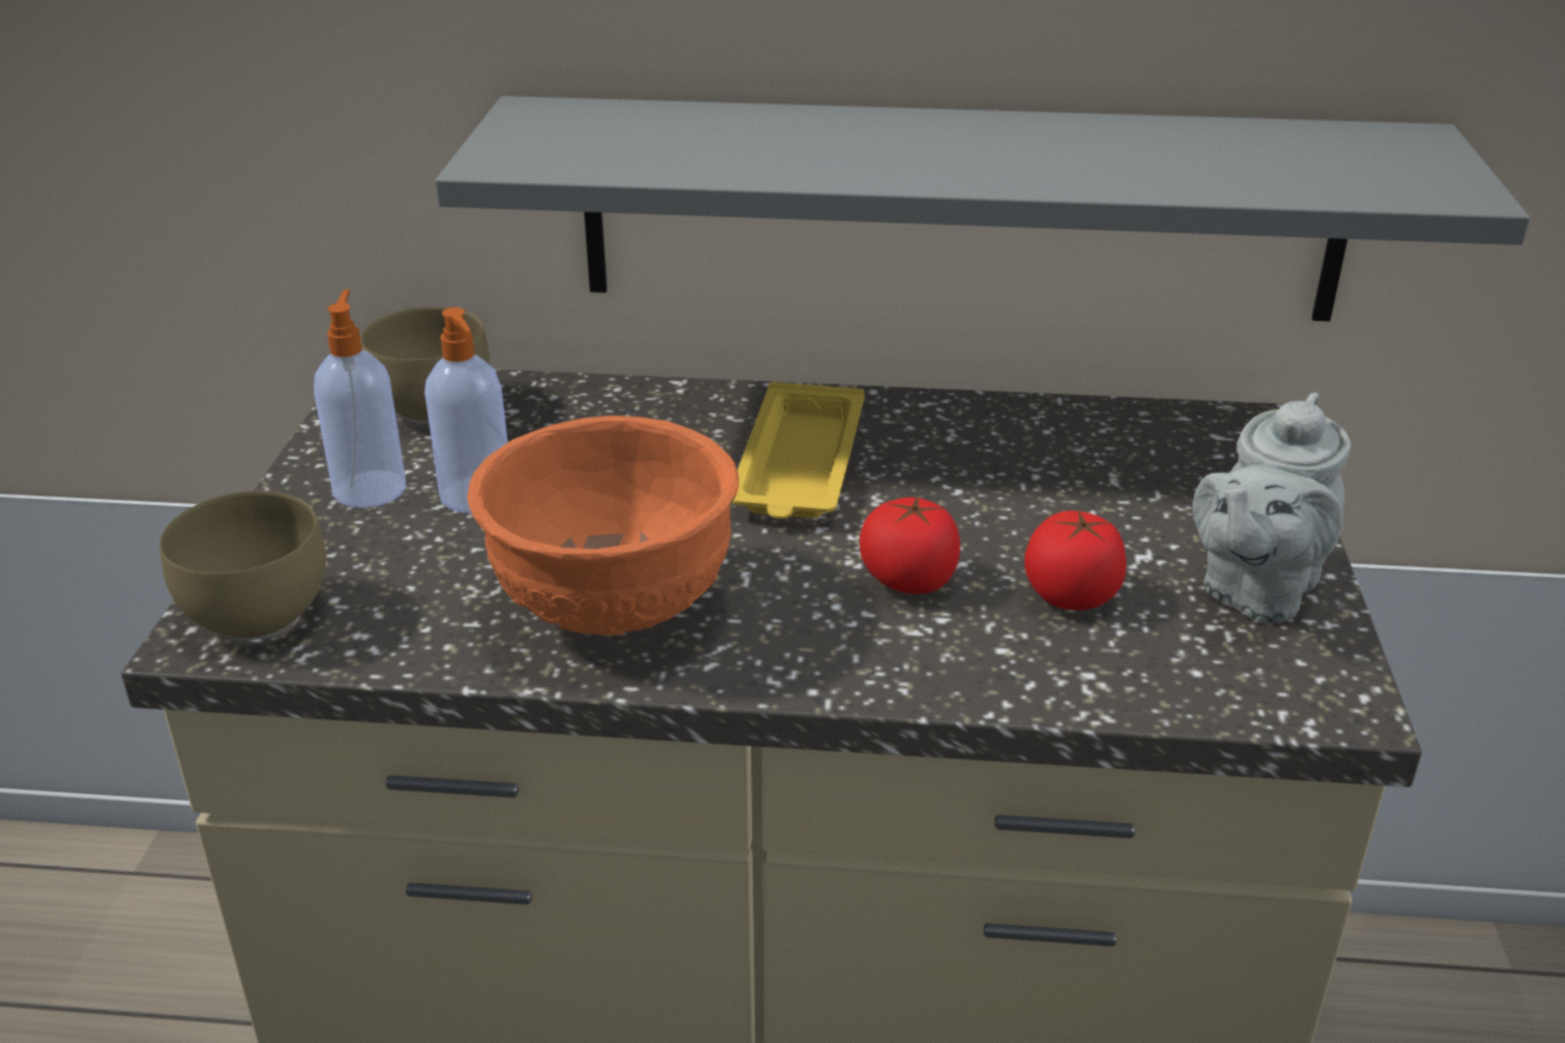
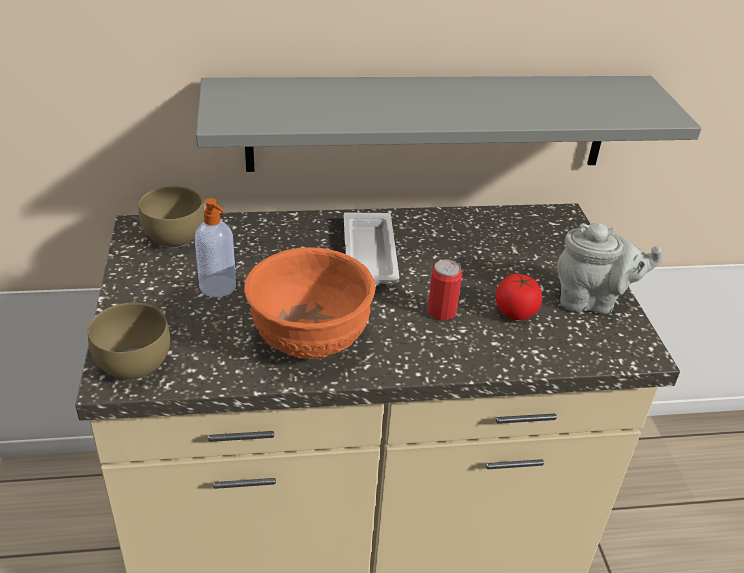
camera: 15 degrees left, 5 degrees up
(370, 488) = (161, 287): soap dispenser -> none
(799, 466) = (369, 256): yellow tray -> white tray
(909, 580) = (441, 312): tomato -> can
(1255, 590) = (592, 301): grey teapot -> grey teapot turned 105 degrees counterclockwise

